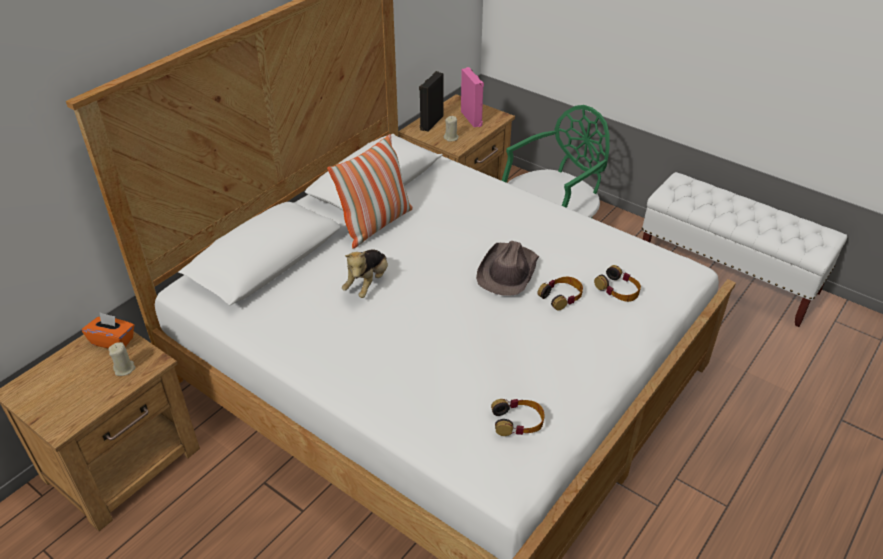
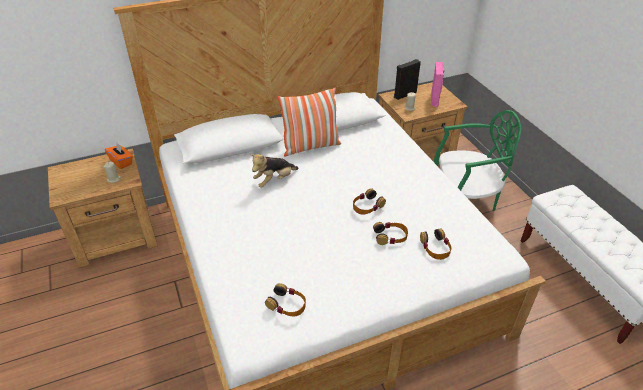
camera: 30 degrees right, 0 degrees up
(508, 271) = (367, 206): brown hat -> headphones

